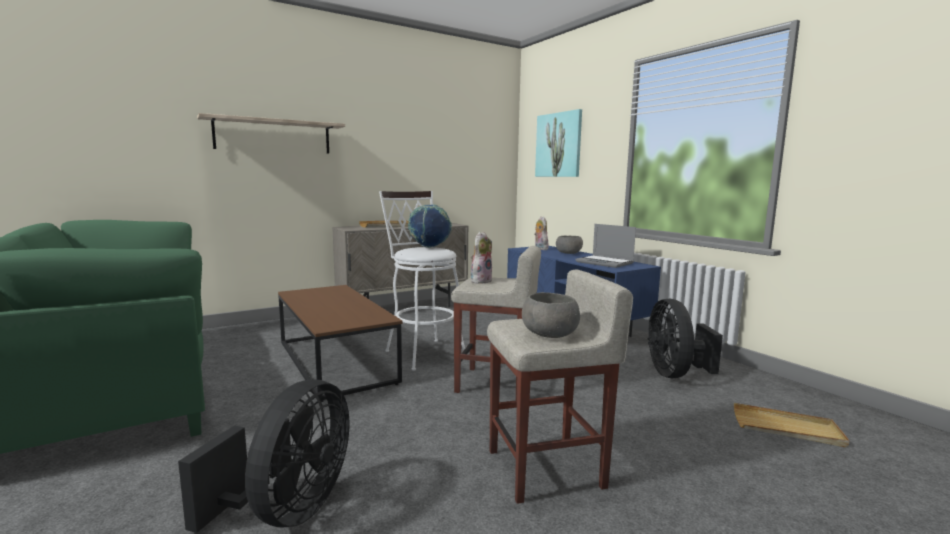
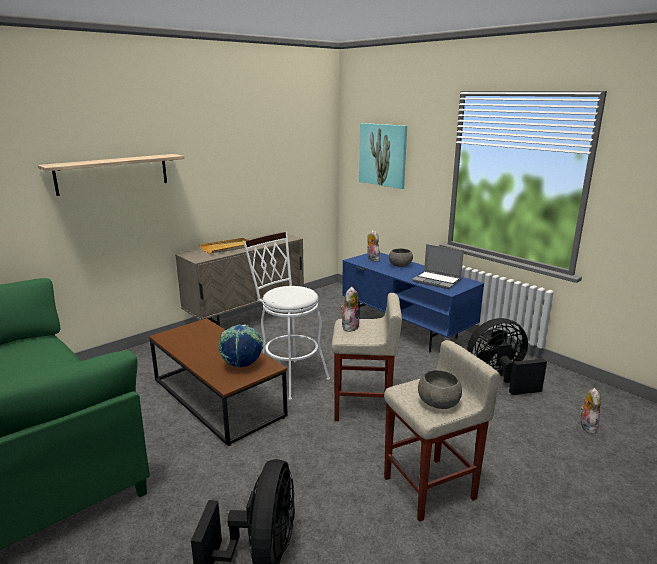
camera: 10 degrees left, 10 degrees up
(429, 247) = (292, 288): globe -> globe (242, 365)
(675, 374) = (500, 379): black fan -> black fan turned 90 degrees clockwise
(787, 428) = (586, 426): beige tray -> plush toy

